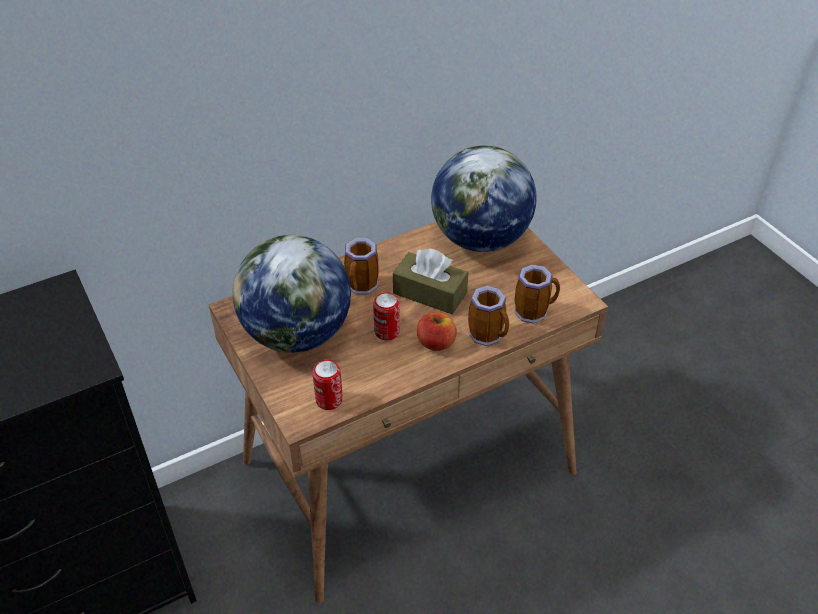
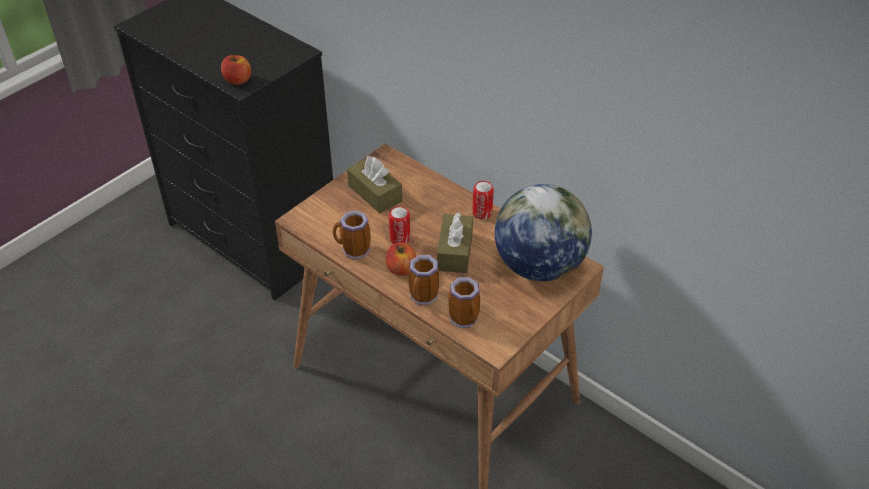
camera: 70 degrees right, 0 degrees up
(72, 367) = (238, 80): none -> apple
(296, 334) = (375, 193): globe -> brown tissue box
(329, 400) = (320, 228): can -> can (482, 213)
(362, 287) = (441, 212): mug -> mug (353, 251)

